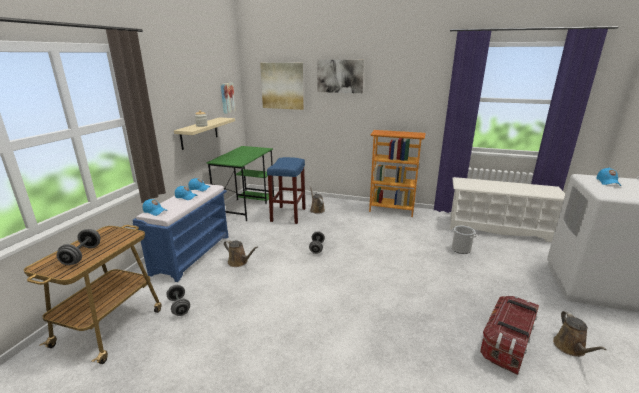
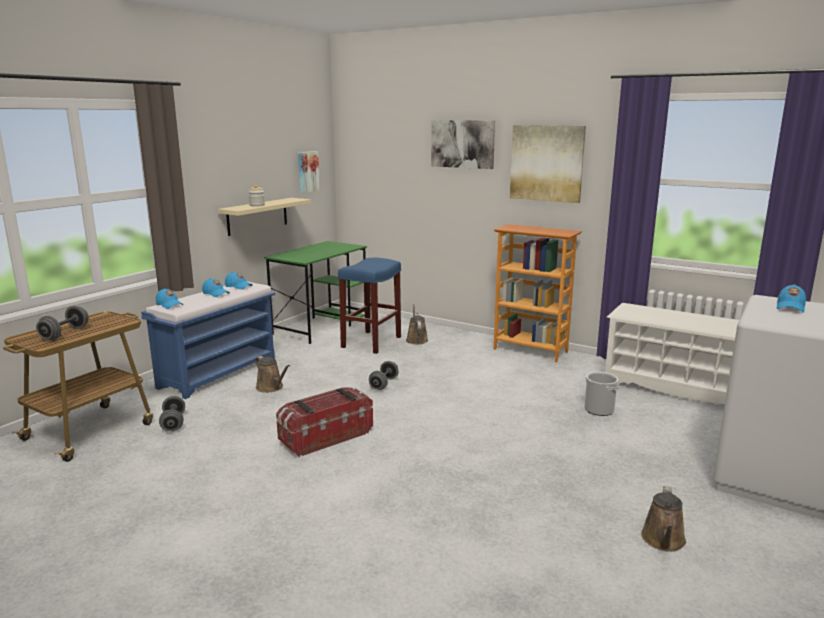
camera: 15 degrees right, 5 degrees down
(282, 86) = (386, 157): picture -> picture (547, 163)
(506, 344) = (568, 521): storage box -> storage box (325, 437)

